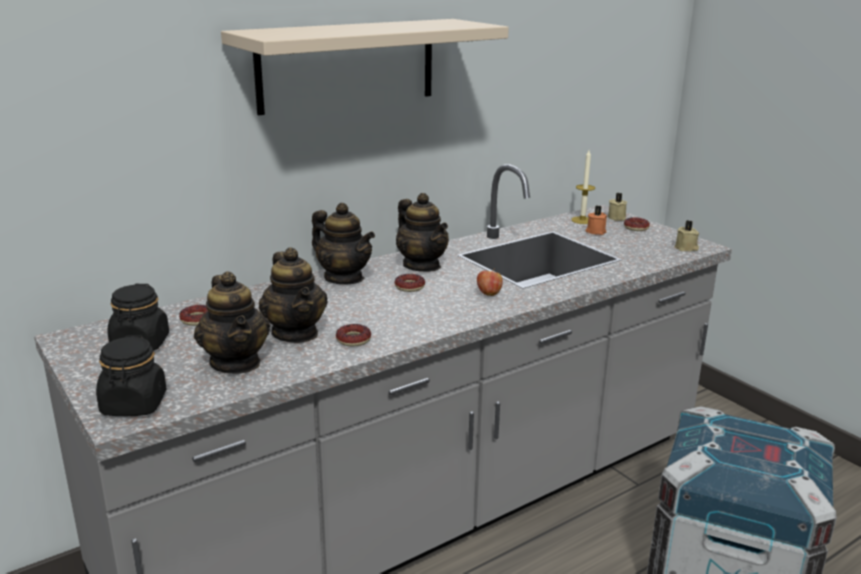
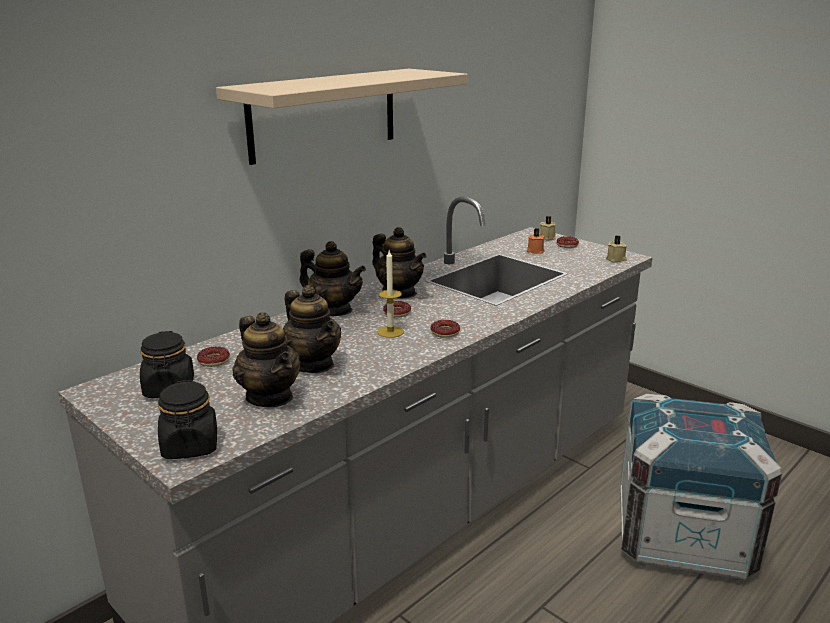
camera: 10 degrees left, 0 degrees up
(353, 340) = (369, 365): donut -> donut (445, 332)
(488, 294) = (469, 313): apple -> none
(582, 220) = (519, 242): candle -> candle (390, 332)

